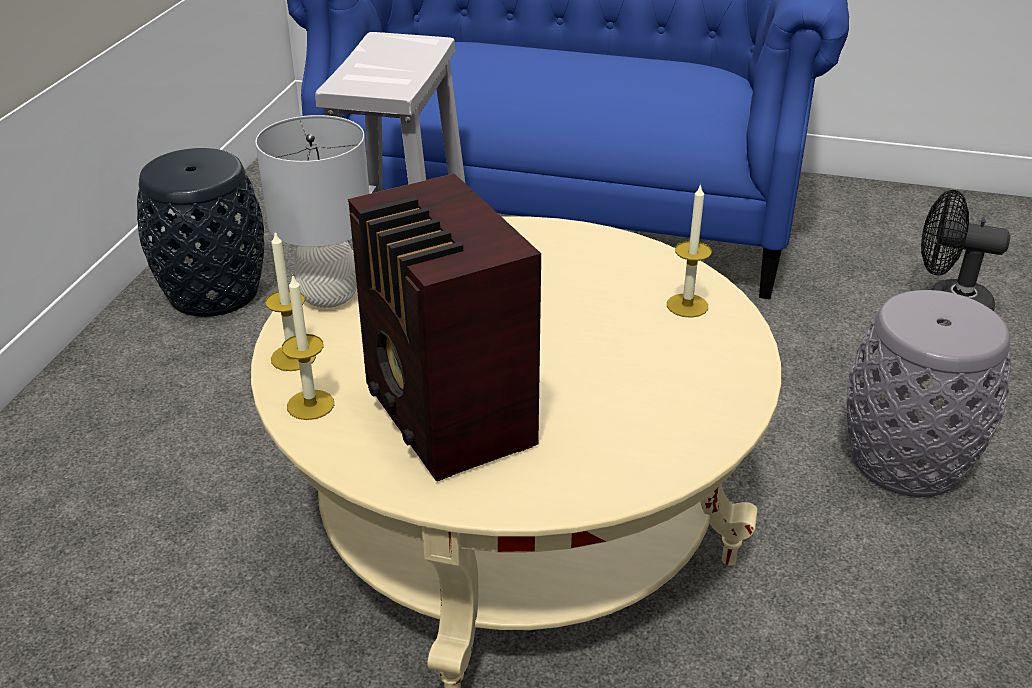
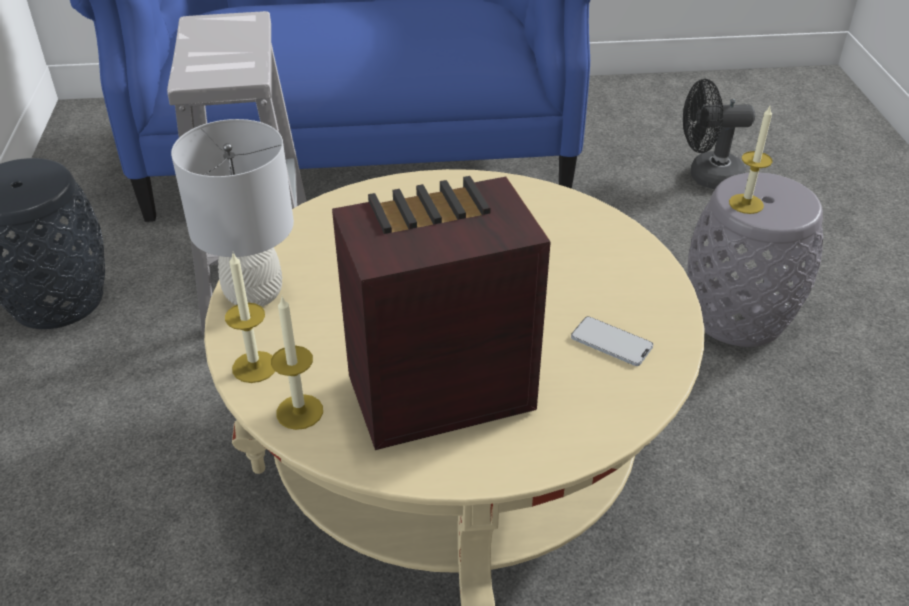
camera: 20 degrees left, 5 degrees up
(447, 418) = (436, 392): radio -> radio turned 120 degrees clockwise
(654, 414) = (611, 342): none -> phone
(687, 305) = (580, 232): candle -> candle (746, 204)

